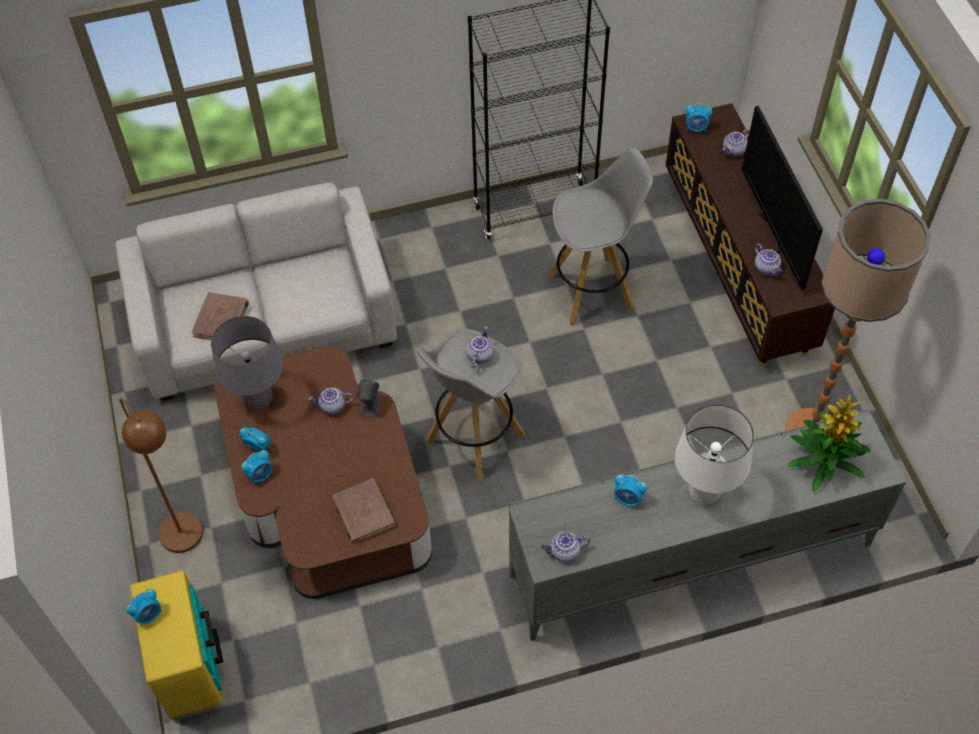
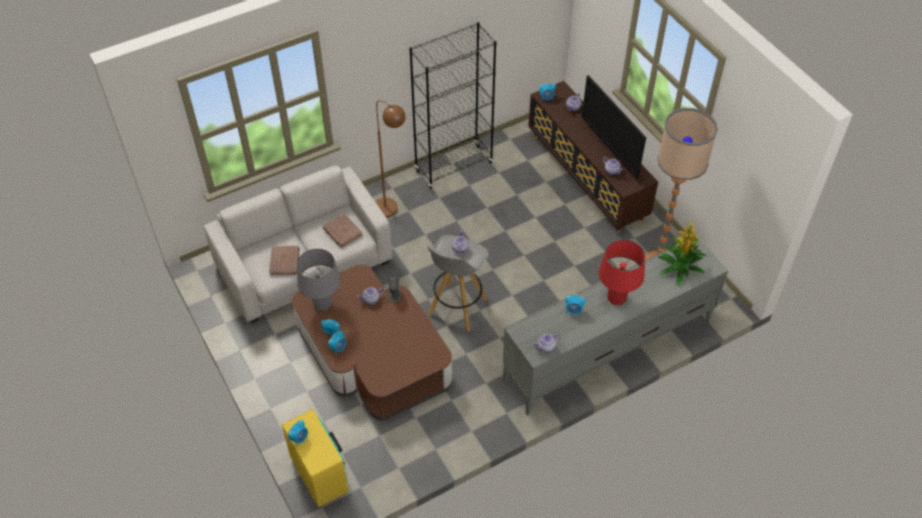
camera: 15 degrees left, 5 degrees down
(189, 543) = (296, 403): brown floor lamp -> brown floor lamp (391, 212)
(363, 513) = (409, 357): brown book -> brown book (342, 232)
(593, 291) = (504, 208): grey stool -> none
(704, 492) = (616, 298): white table lamp -> red table lamp

